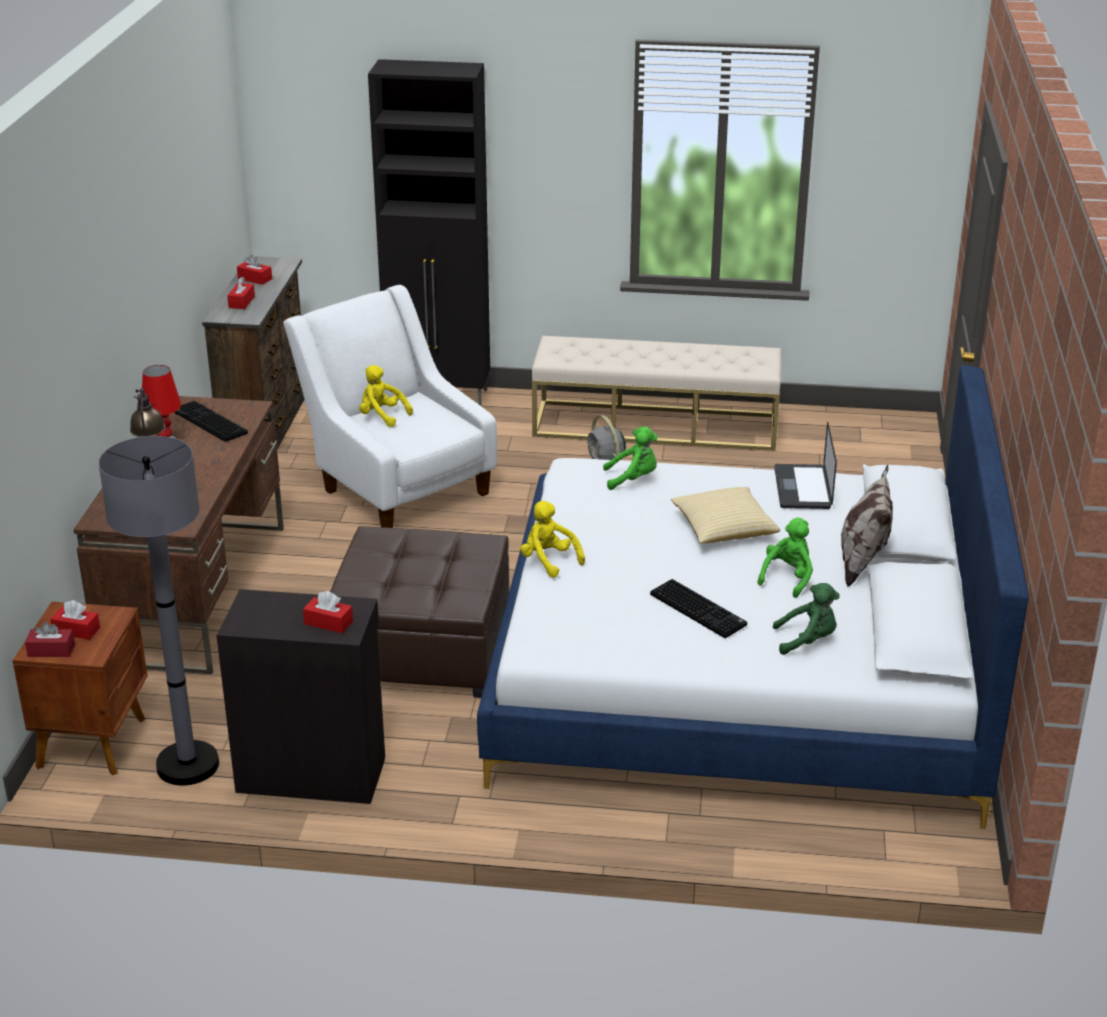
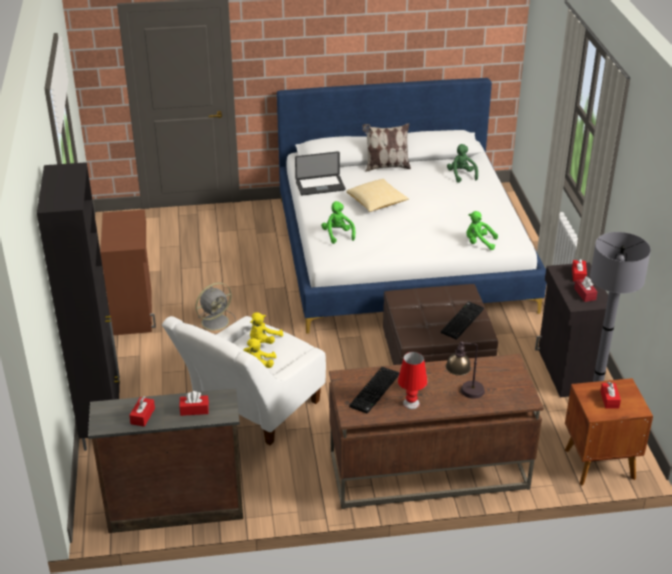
camera: 105 degrees left, 5 degrees up
(51, 650) = (634, 402): red tissue box -> red tissue box (585, 294)
(548, 561) = (436, 250): yellow plush toy -> yellow plush toy (263, 341)
(656, 425) = (134, 311): beige bench -> brown cabinet
(700, 610) = (455, 202): keyboard -> keyboard (461, 320)
(788, 578) = (411, 184): green plush toy -> green plush toy (479, 243)

